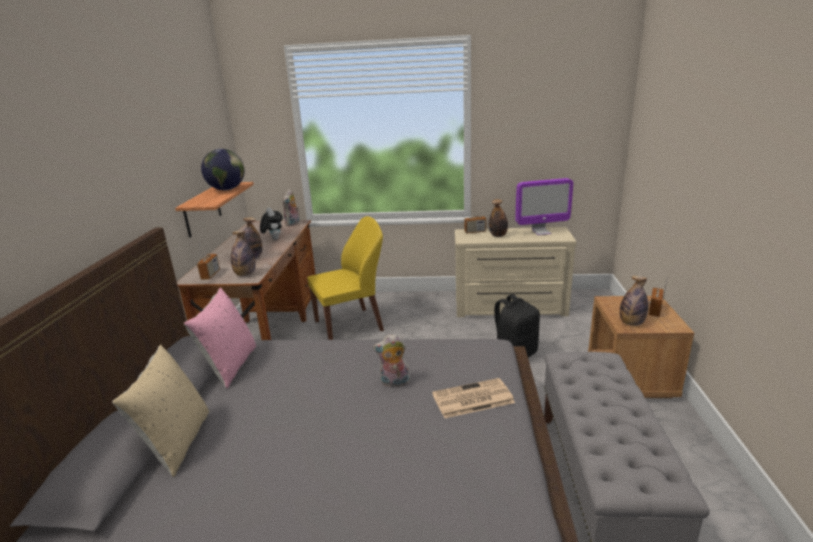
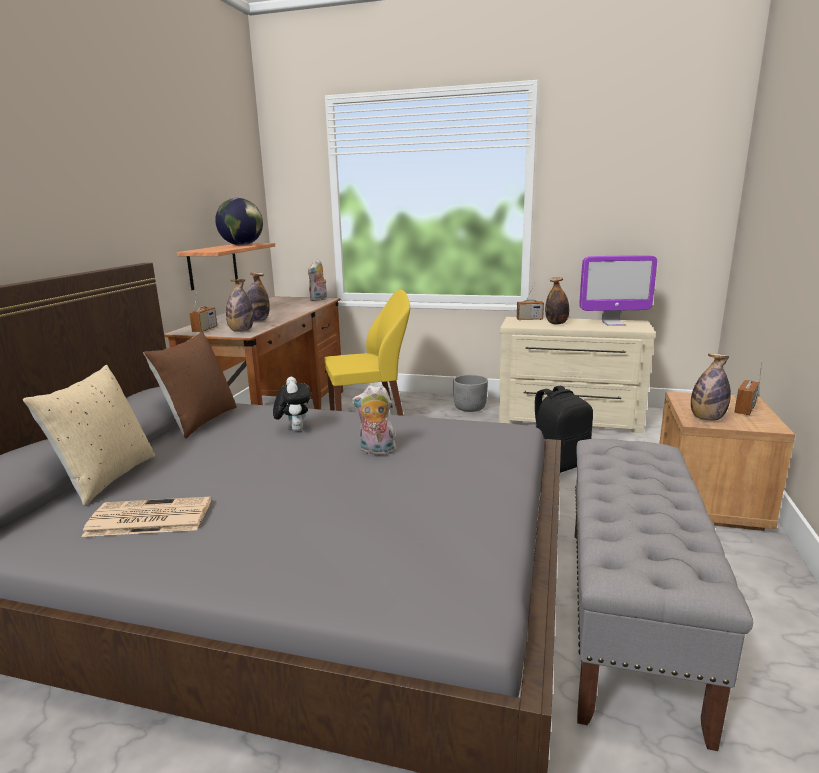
camera: 10 degrees right, 5 degrees down
(230, 366) = (200, 421): pink pillow -> brown pillow
(273, 239) = (290, 308): plush toy -> plush toy (294, 429)
(430, 304) = (470, 408): none -> grey planter
(472, 399) = (464, 474): newspaper -> newspaper (147, 518)

